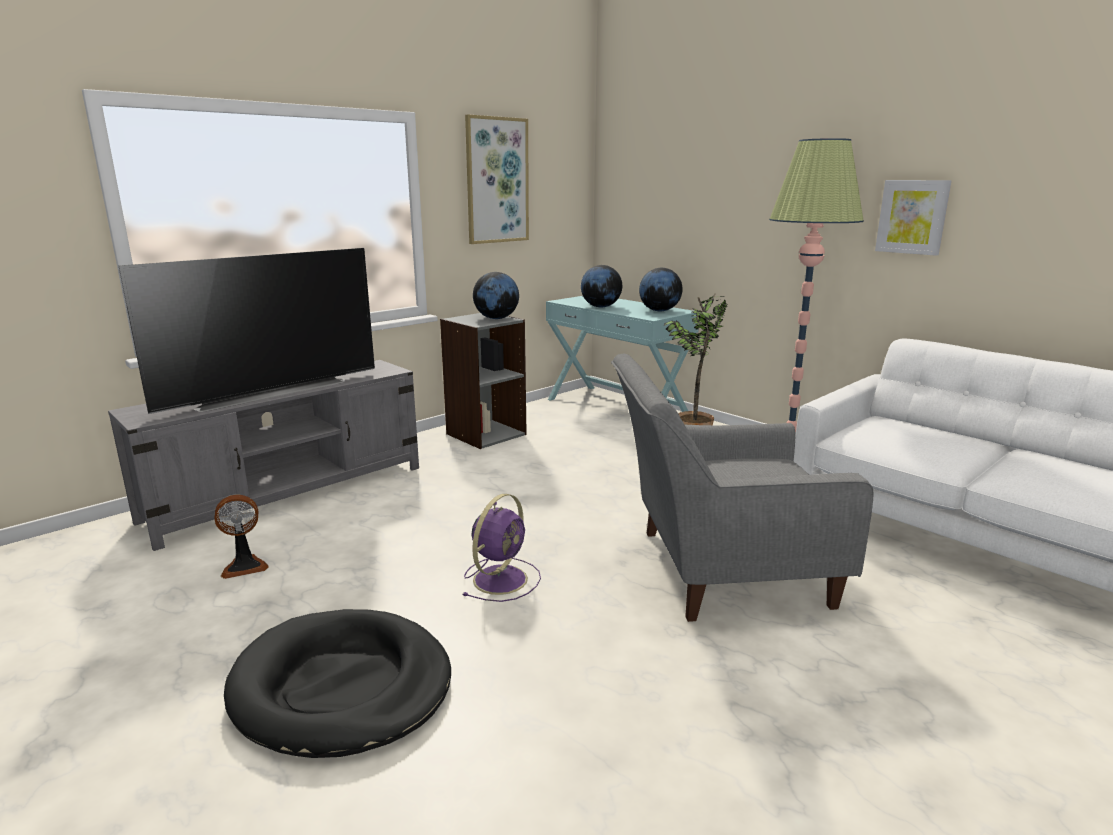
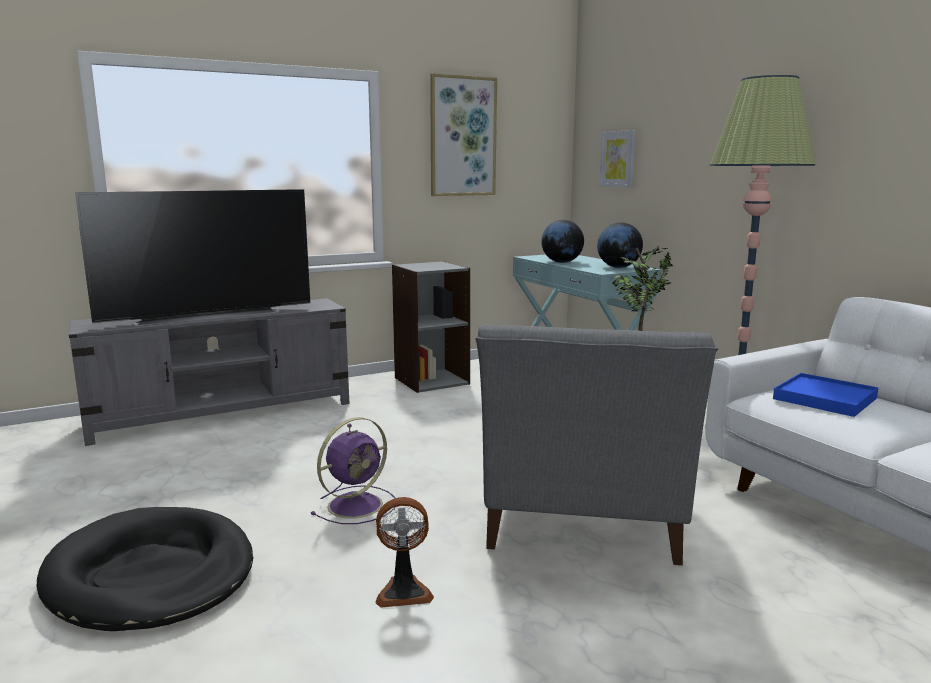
camera: 15 degrees right, 5 degrees down
(245, 566) = (145, 466): fan -> fan (404, 591)
(496, 318) = (444, 266): globe -> none
(718, 569) = (582, 525): grey armchair -> grey armchair turned 90 degrees counterclockwise
(897, 433) = (824, 398): none -> blue tray
(912, 217) = (873, 160): picture -> picture (618, 159)

